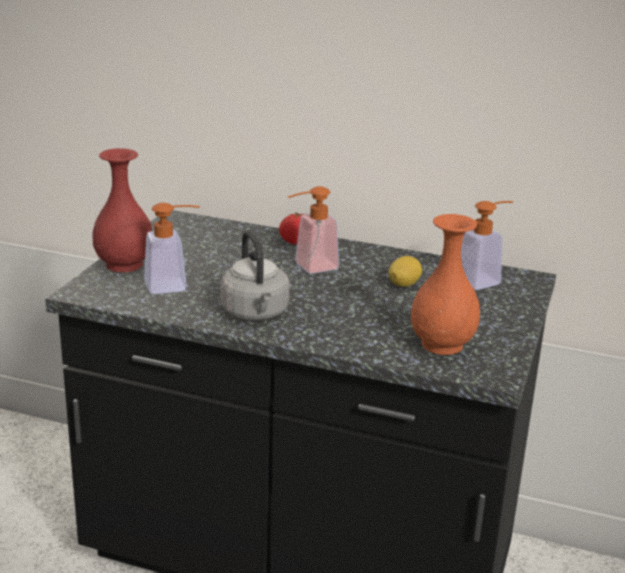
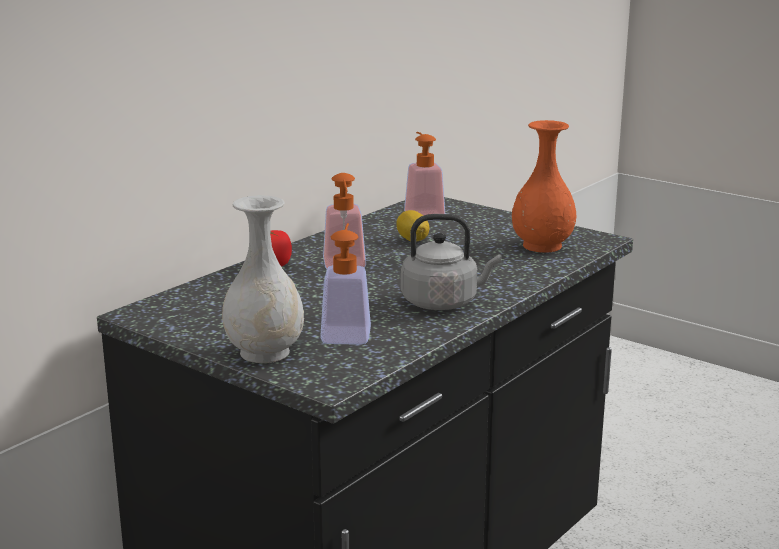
camera: 70 degrees left, 5 degrees down
(124, 265) = (266, 352): red vase -> white vase

